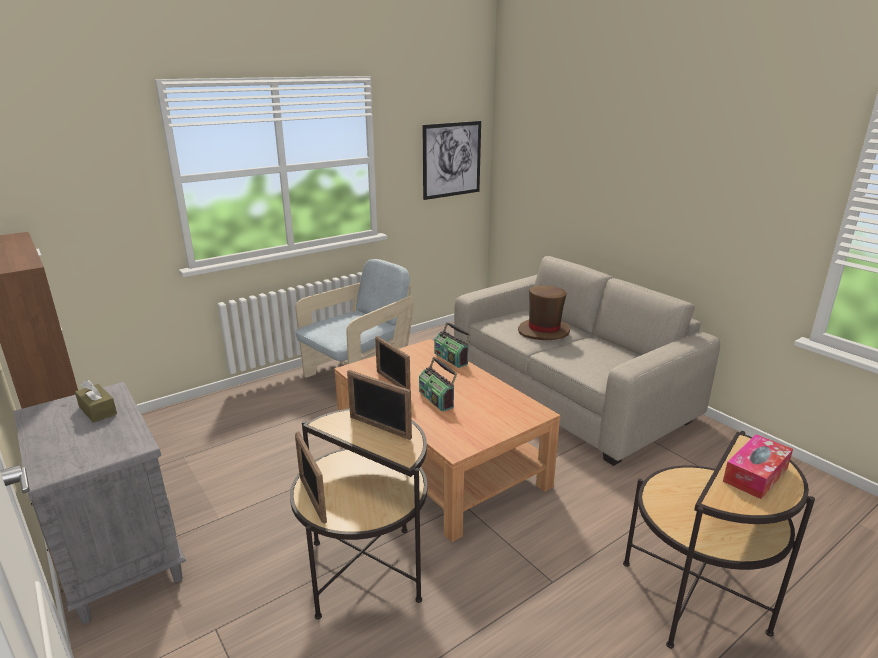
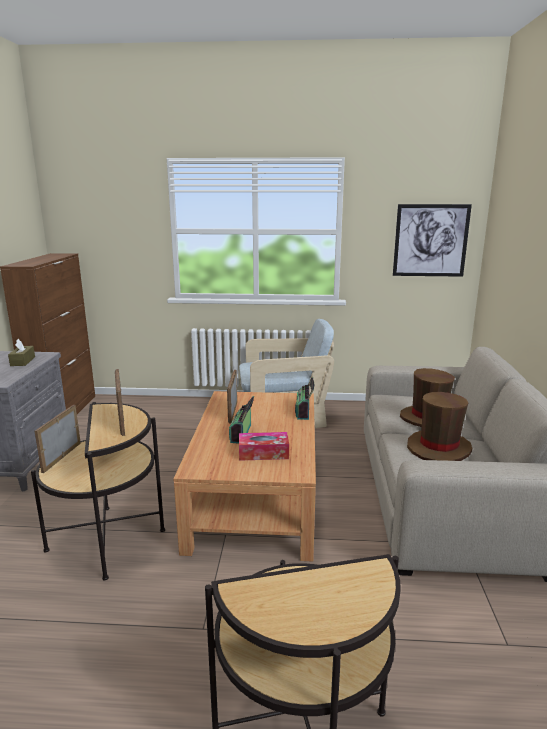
camera: 40 degrees right, 5 degrees down
(585, 353) = (439, 448): none -> brown hat
(755, 474) = (321, 596): tissue box -> tissue box (263, 453)

